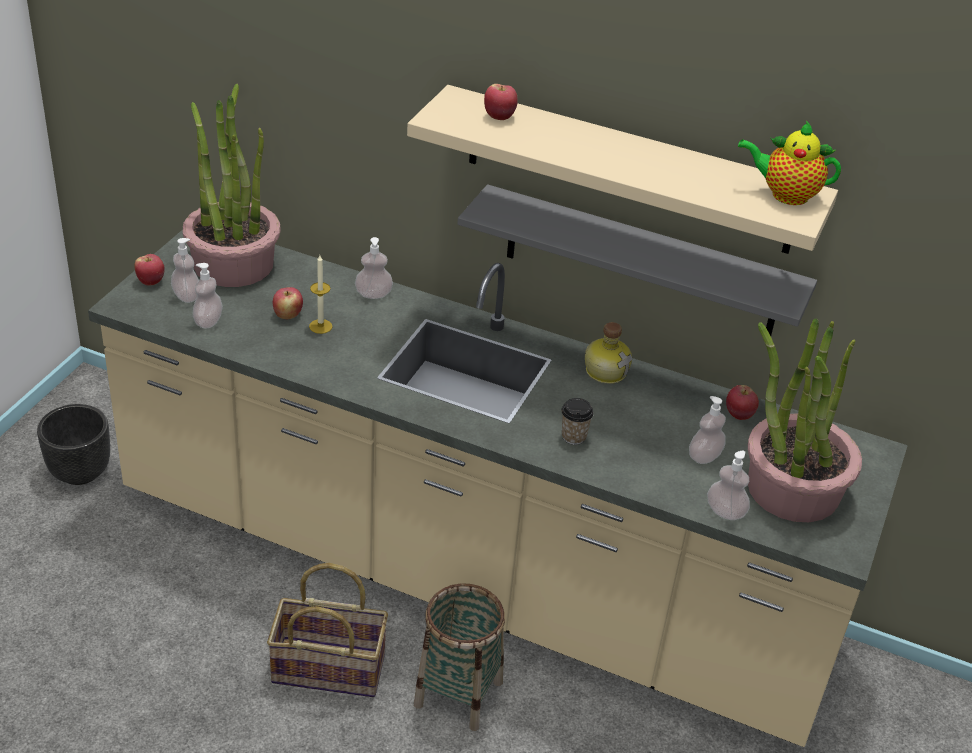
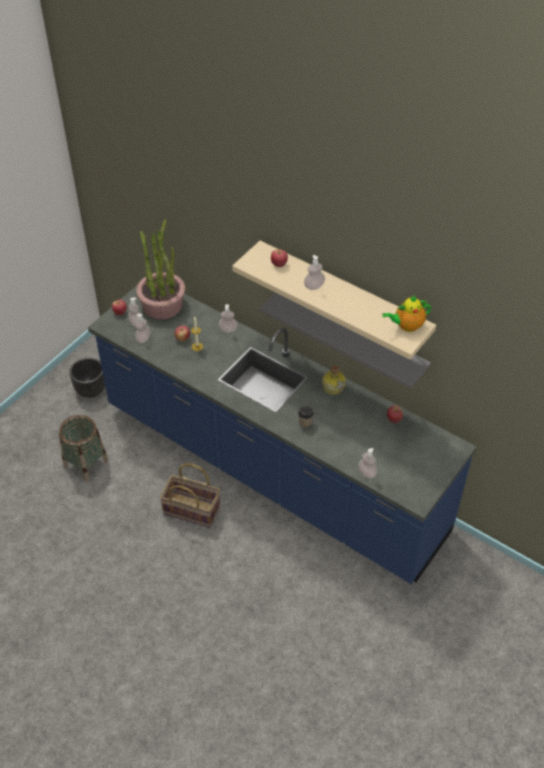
camera: 15 degrees right, 10 degrees up
(459, 693) = (251, 531): basket -> basket (86, 464)
(468, 575) = (272, 470): beige counter -> blue counter
(704, 456) = (367, 441): soap dispenser -> soap dispenser (314, 286)
(785, 195) = (406, 326): teapot -> teapot turned 45 degrees counterclockwise
(792, 489) = (405, 464): potted plant -> none

